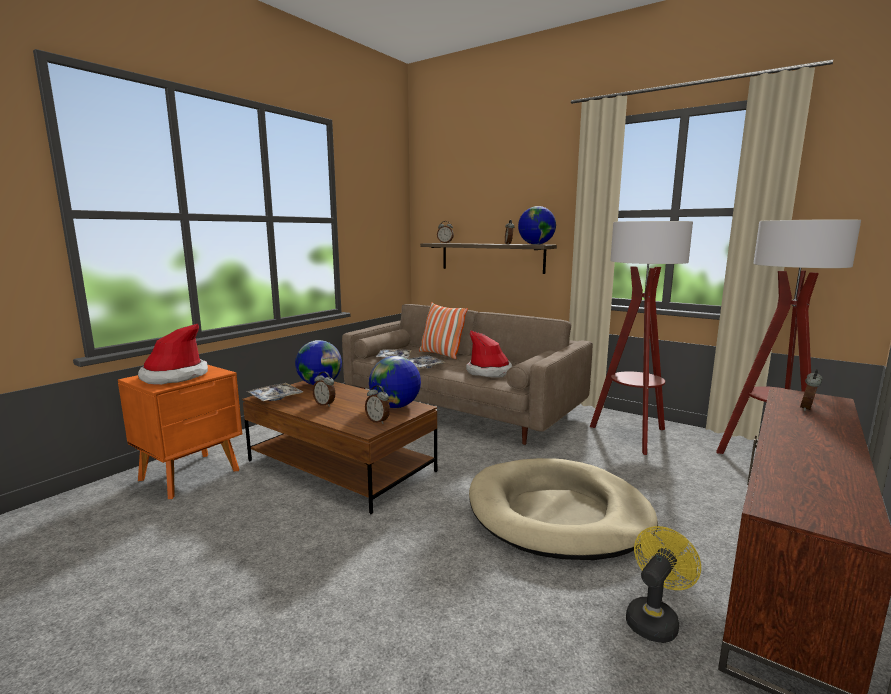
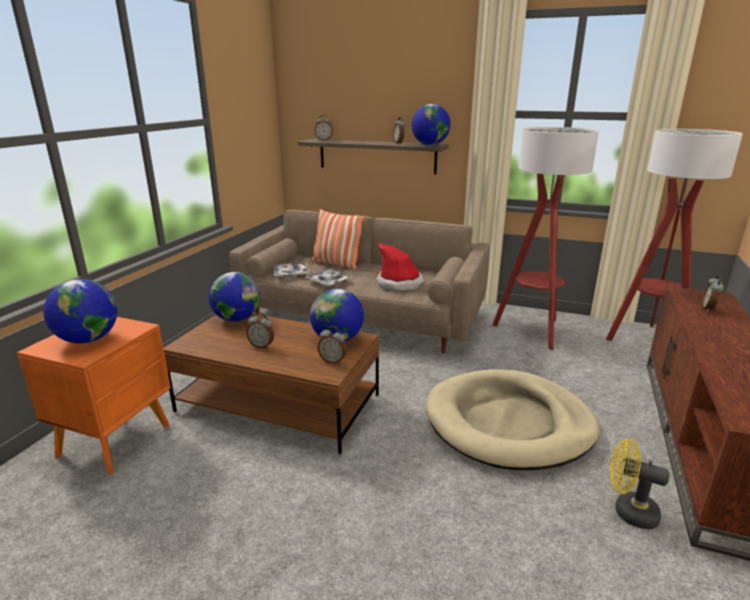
camera: 15 degrees left, 10 degrees up
(174, 376) = (88, 339): hat -> globe
(275, 397) = (199, 343): tray -> none
(654, 619) = (628, 511): yellow fan -> yellow fan turned 90 degrees counterclockwise

